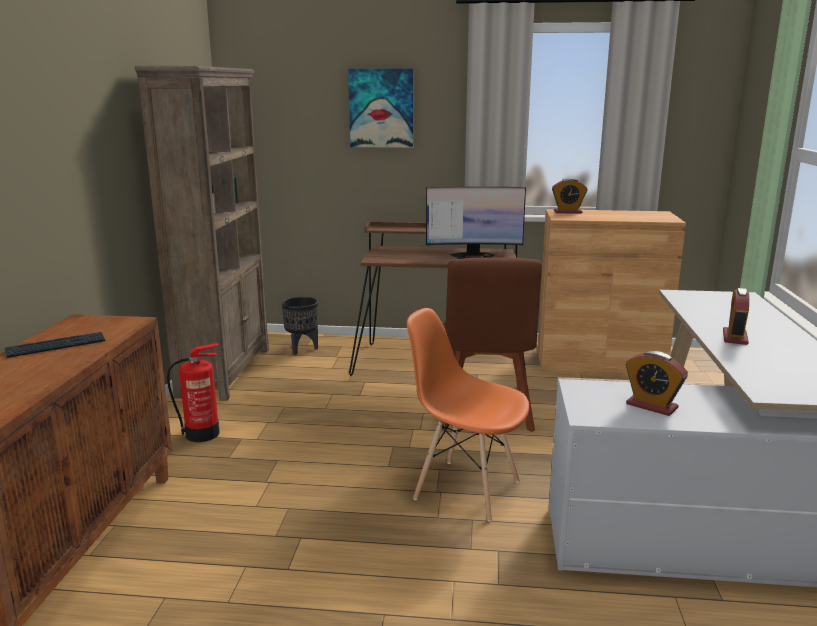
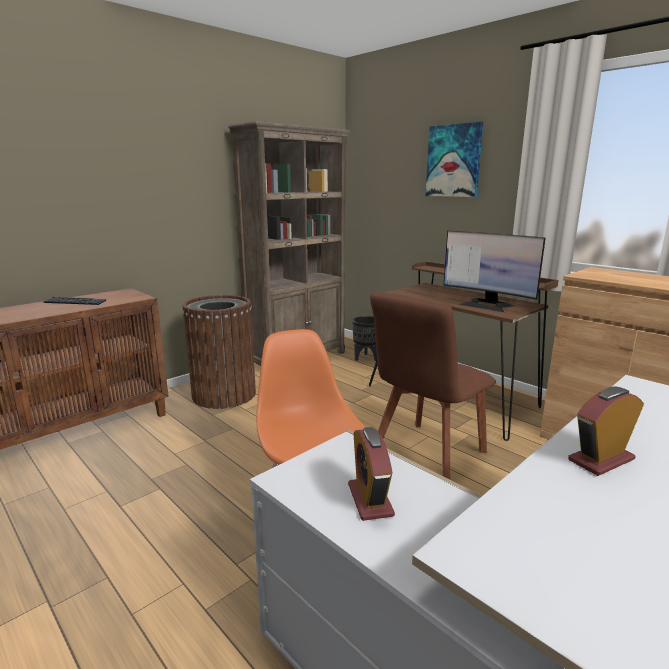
camera: 40 degrees right, 0 degrees up
(203, 434) = (224, 394): fire extinguisher -> brown trash can
(568, 212) = (607, 272): alarm clock -> none

